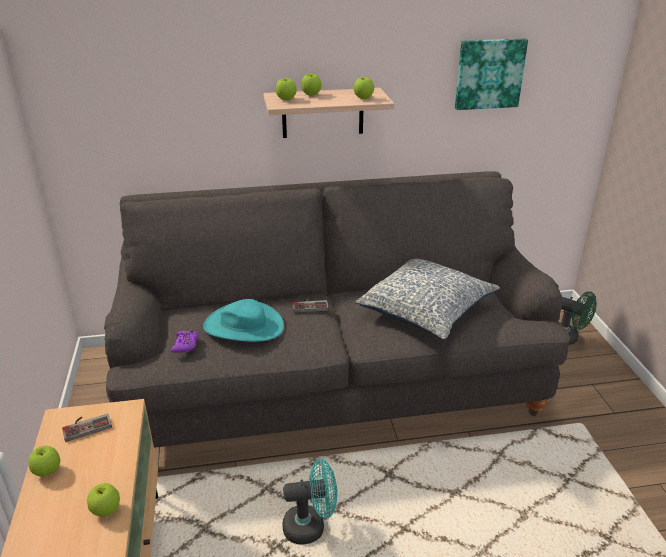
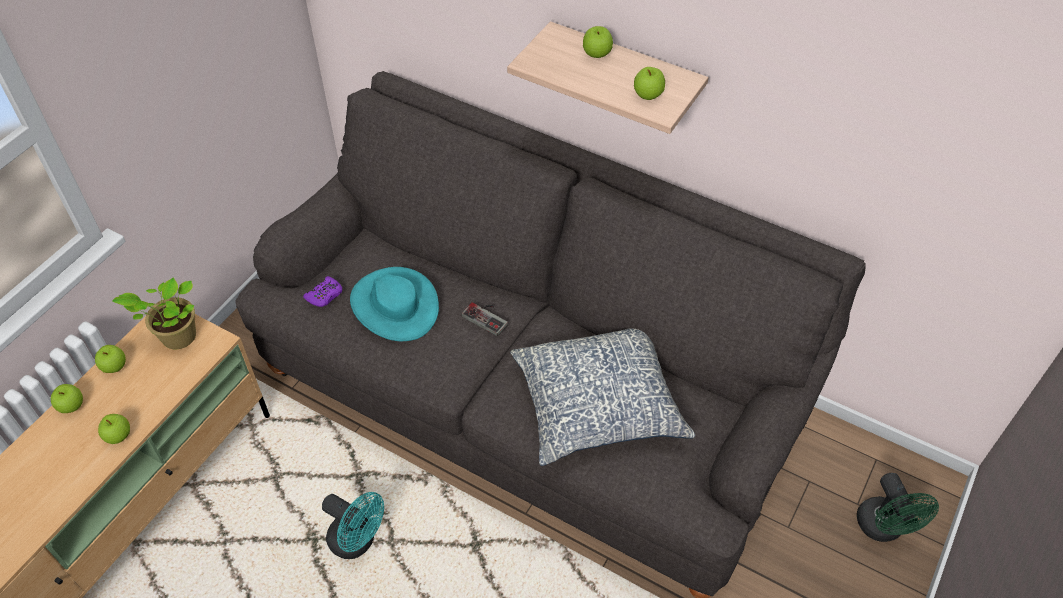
camera: 40 degrees right, 20 degrees up
(86, 425) = (176, 337): game controller -> potted plant
(286, 99) = (554, 52): apple -> apple (72, 406)
(489, 73) = (885, 126): picture -> none

